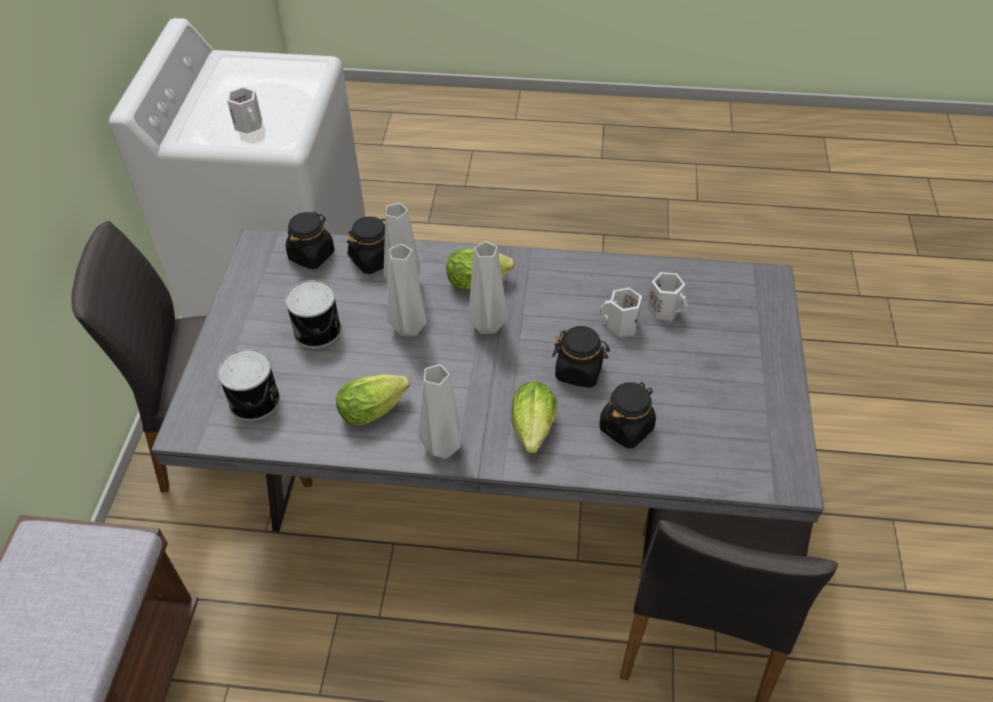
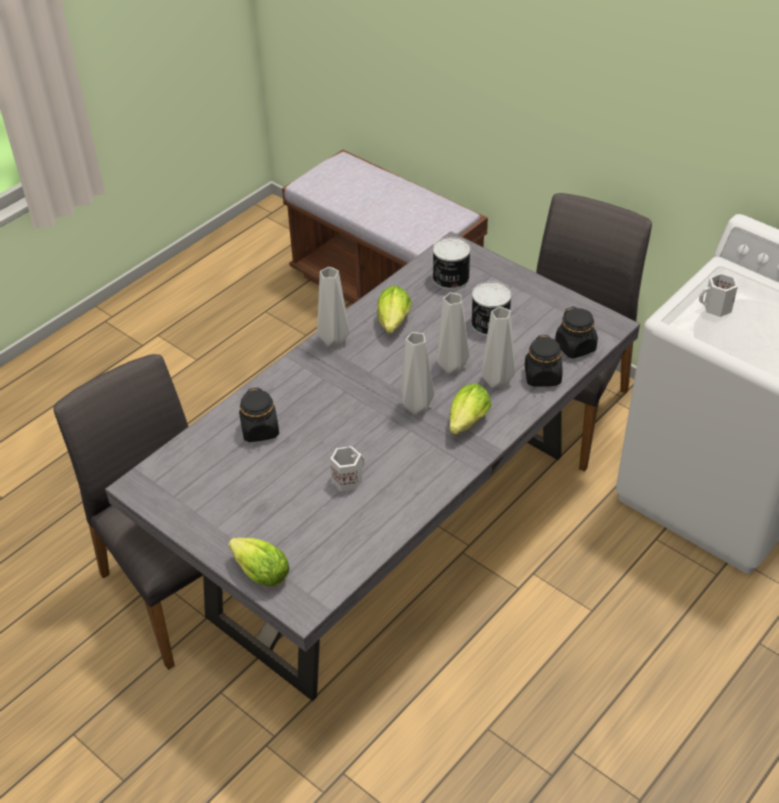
camera: 125 degrees right, 5 degrees down
(533, 432) = (303, 384): lettuce -> lettuce (258, 571)
(579, 371) = (329, 432): black jar -> none
(665, 309) = (338, 516): white mug -> none

